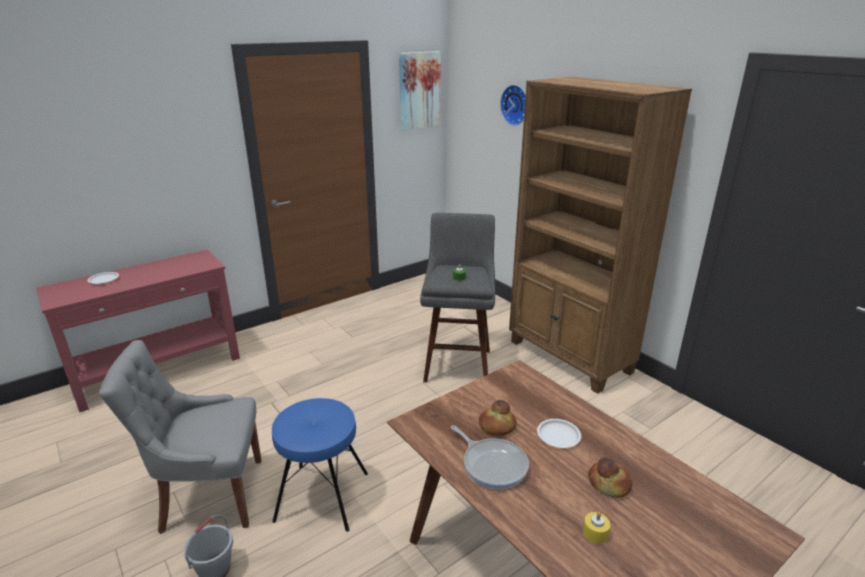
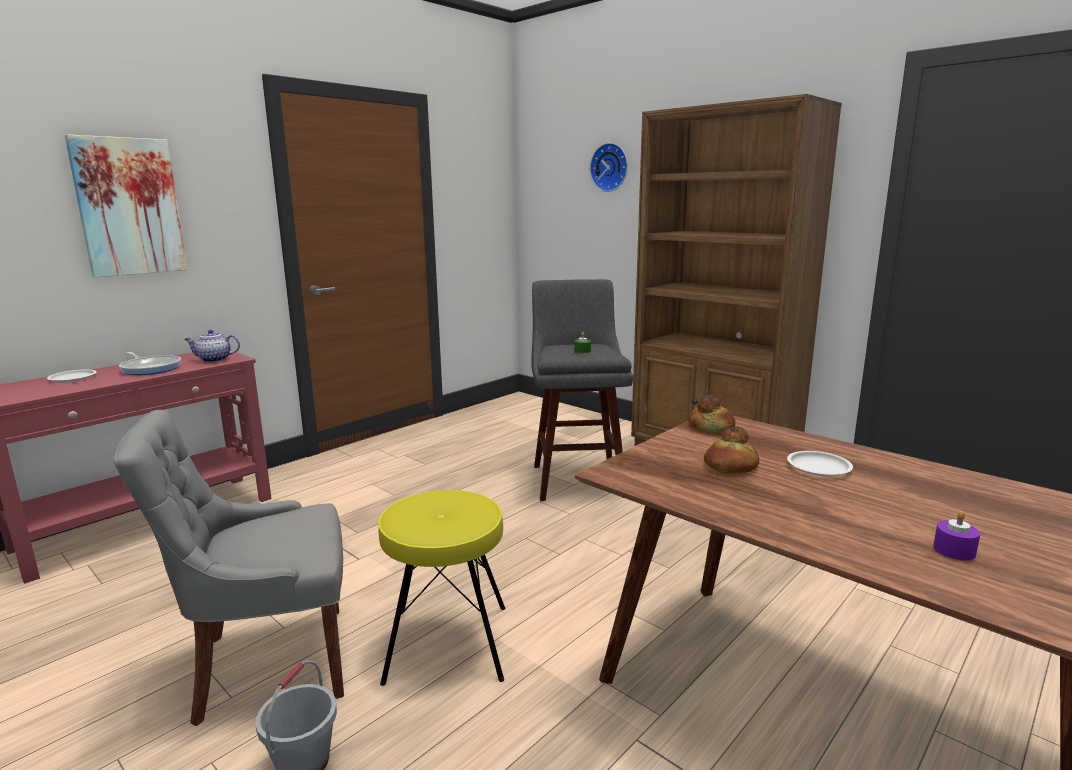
camera: 10 degrees left, 10 degrees down
(197, 265) = (214, 360): none -> teapot
(322, 496) = (447, 642): blue stool -> yellow stool
(419, 90) = (485, 164): picture -> picture (129, 207)
(492, 464) = (755, 500): frying pan -> frying pan (150, 368)
(595, 533) = (954, 550): yellow candle -> purple candle
(609, 483) = (925, 503): bread -> bread (711, 427)

